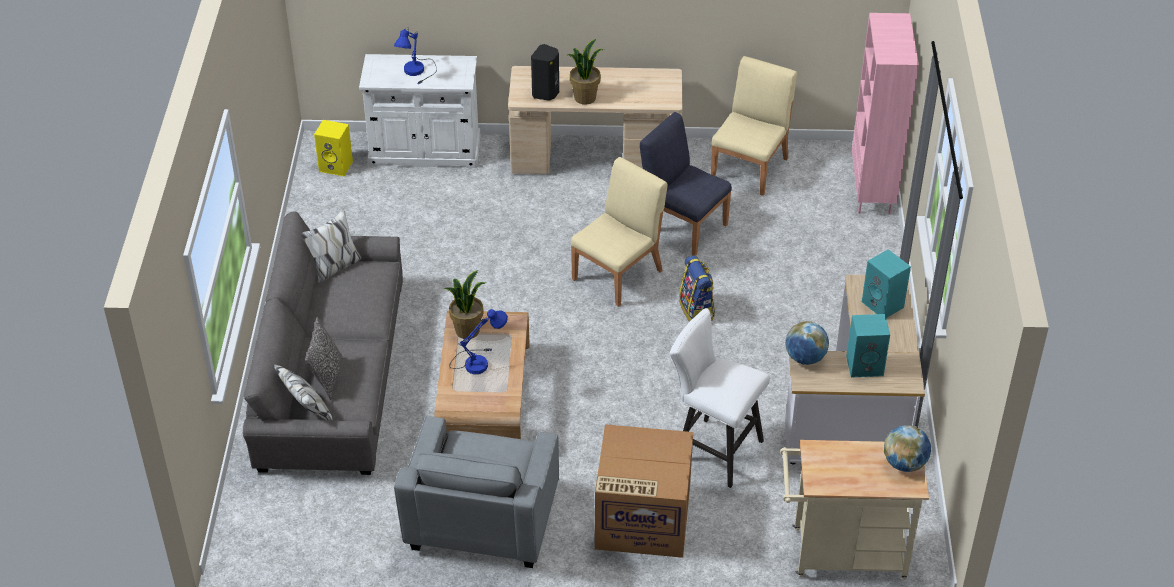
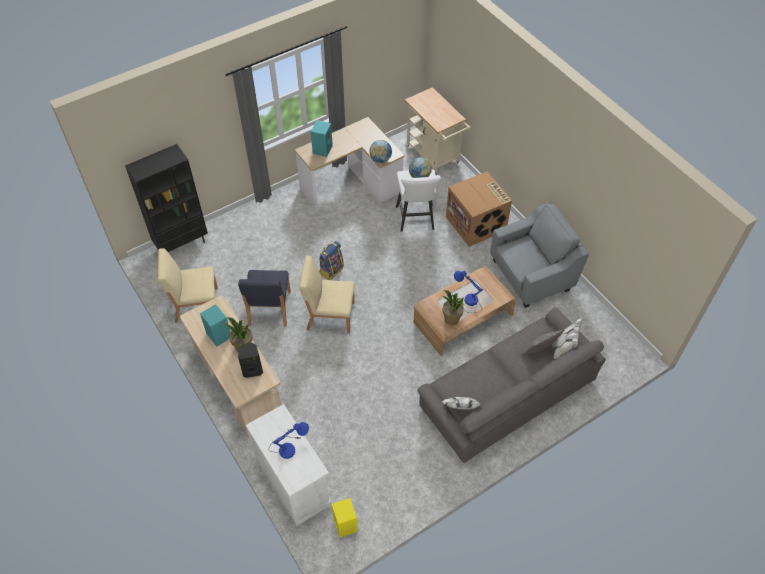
camera: 125 degrees left, 10 degrees up
(865, 365) = (367, 139): turquoise speaker -> turquoise speaker (218, 335)
(872, 192) = (182, 244): pink bookcase -> black bookcase
(904, 464) = (421, 99): globe -> globe (419, 176)

